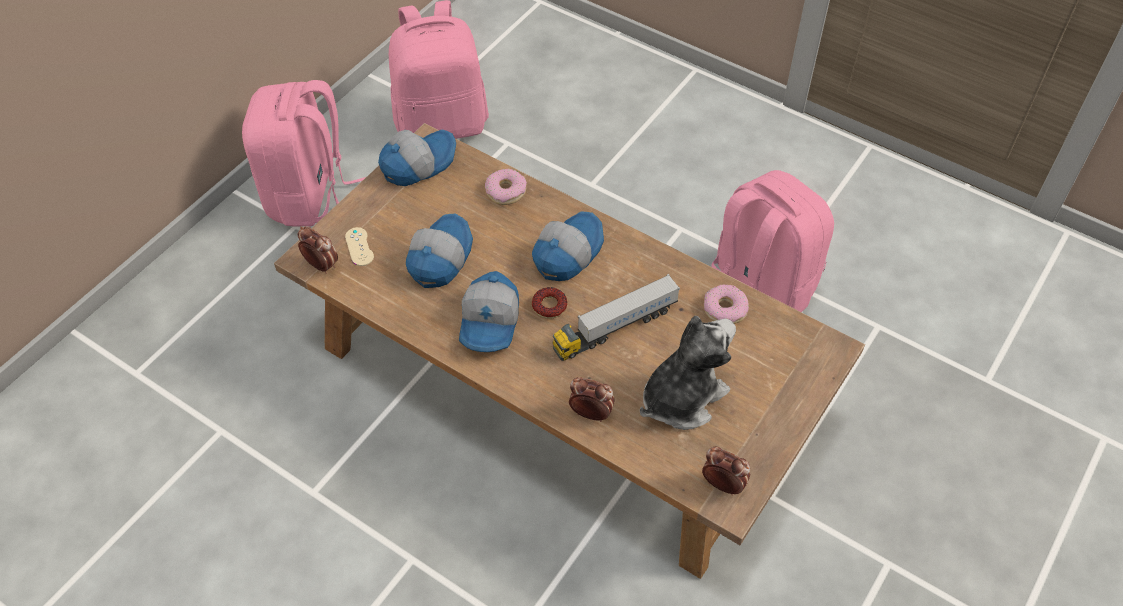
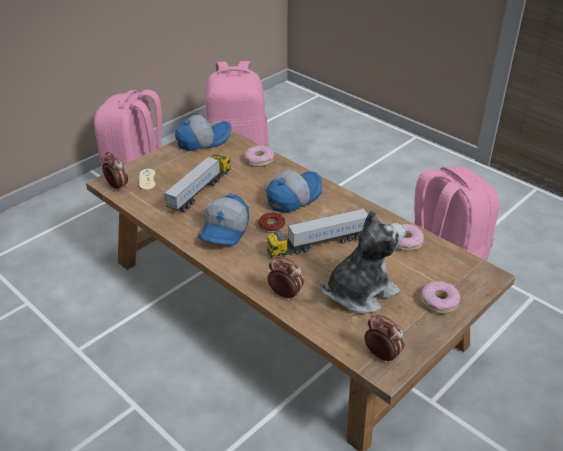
camera: 10 degrees right, 15 degrees down
(439, 258) = (200, 191): cap -> toy truck
(778, 397) = (439, 301): none -> donut

